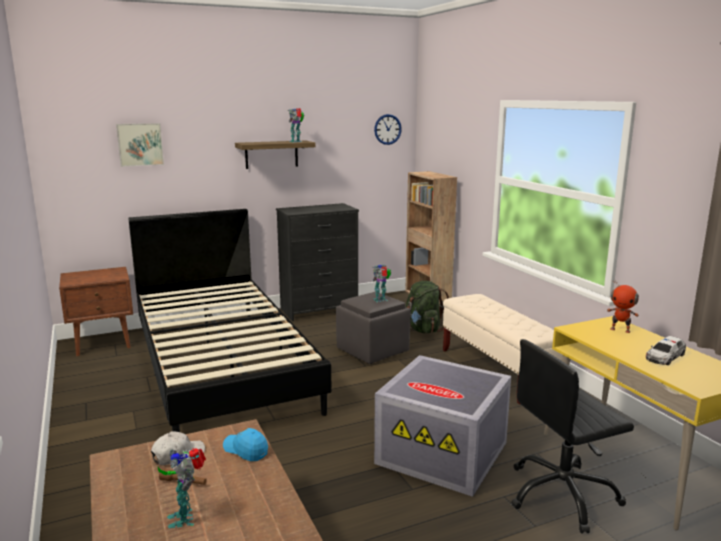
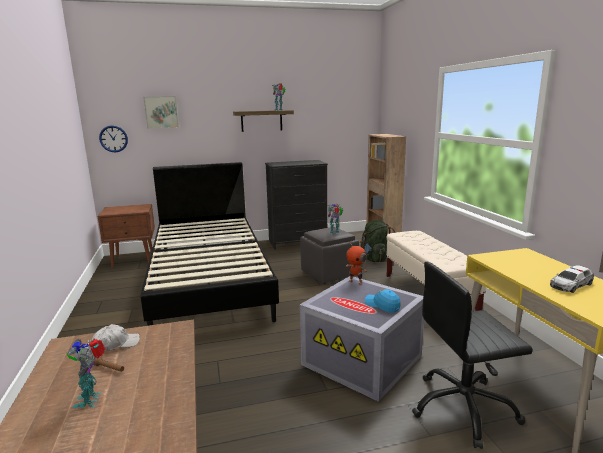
camera: 10 degrees right, 0 degrees up
(246, 450) = (171, 344): blue cap -> blue cap (382, 305)
(387, 129) = (355, 101): wall clock -> wall clock (113, 139)
(620, 330) = (531, 259): toy robot -> toy robot (356, 282)

